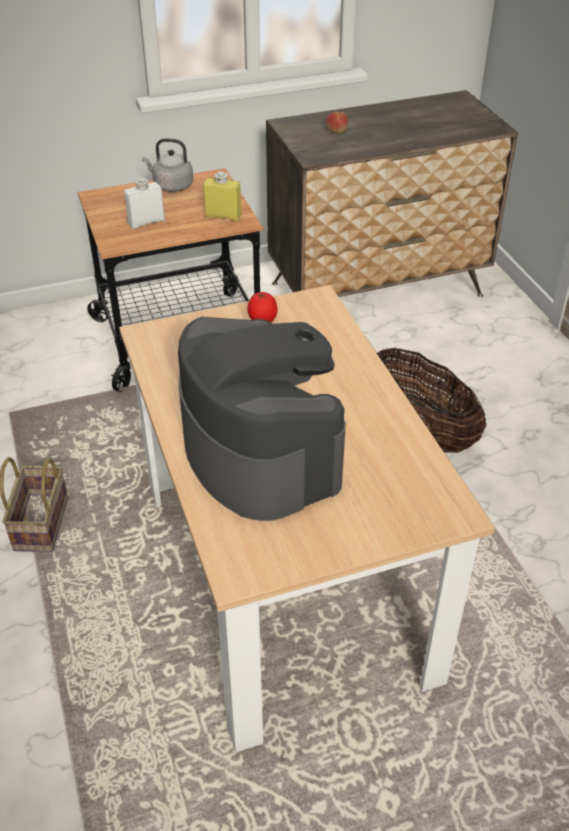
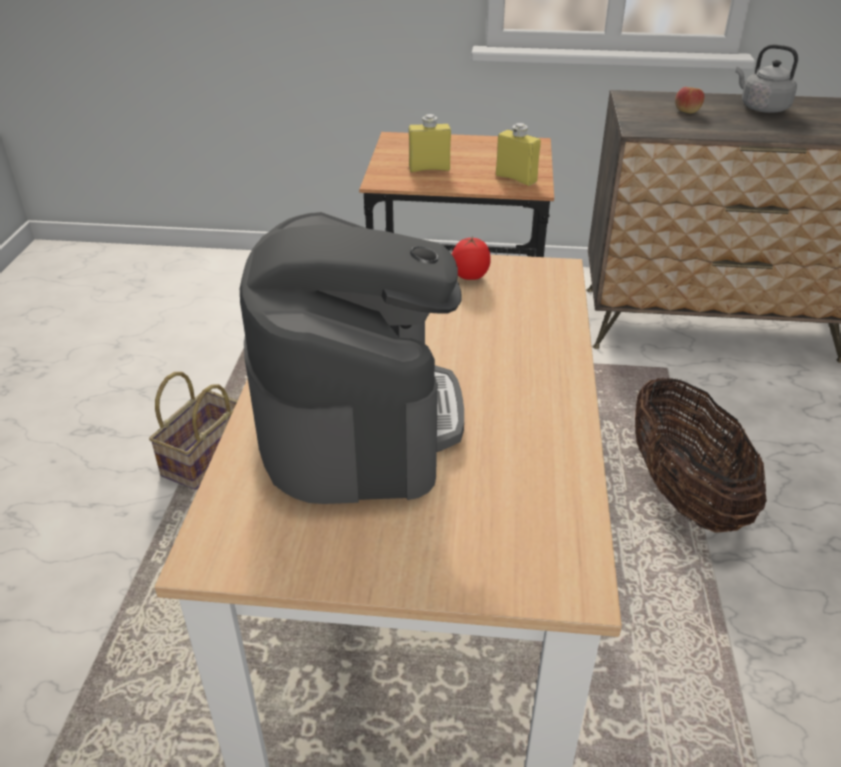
camera: 25 degrees right, 5 degrees down
(146, 222) = (429, 169): white bottle -> yellow bottle
(171, 186) = (480, 143): grey kettle -> grey kettle (761, 108)

